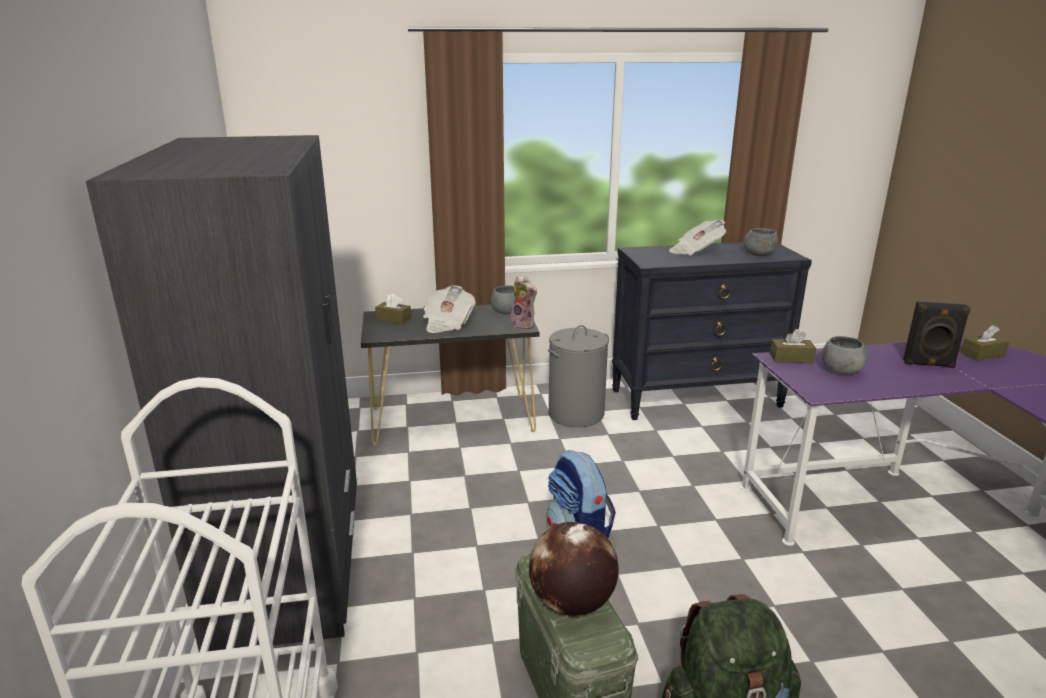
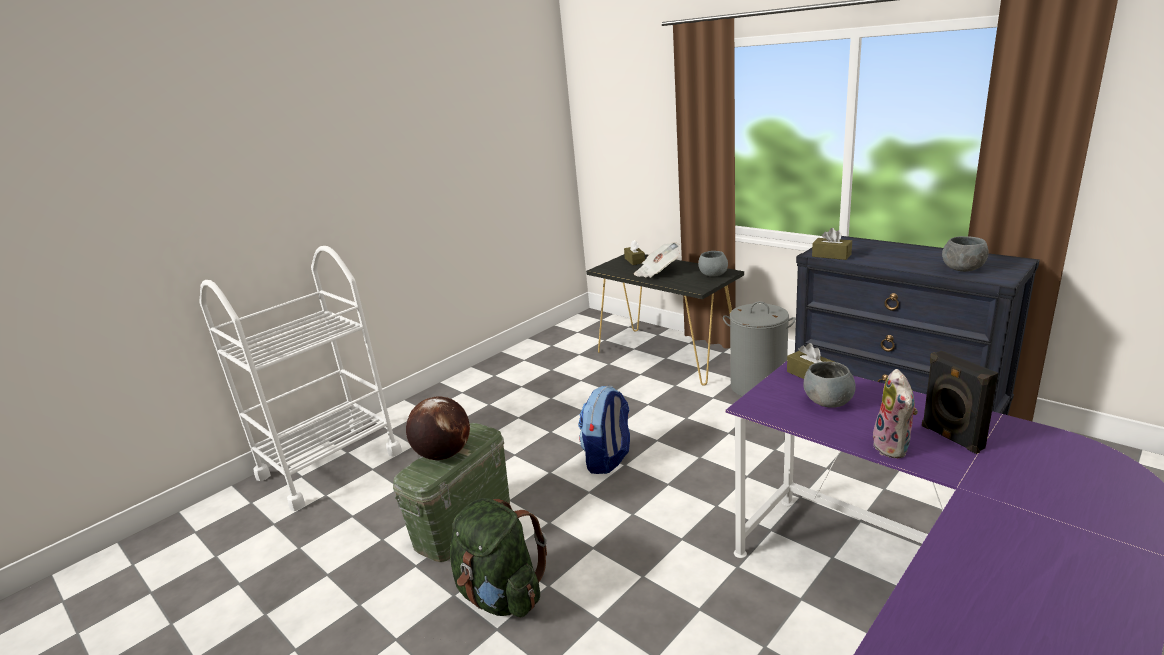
camera: 55 degrees right, 0 degrees up
(292, 561) = (470, 392): grey wardrobe -> none
(524, 325) = (703, 287): plush toy -> plush toy (894, 447)
(696, 251) = (898, 252): newspaper -> none
(982, 354) = (1069, 462): brown tissue box -> brown tissue box (831, 255)

